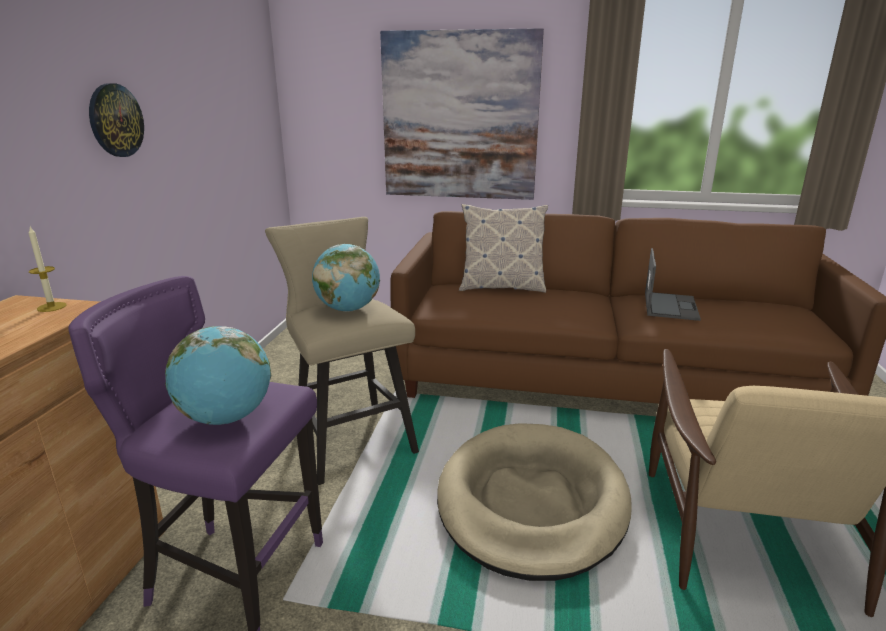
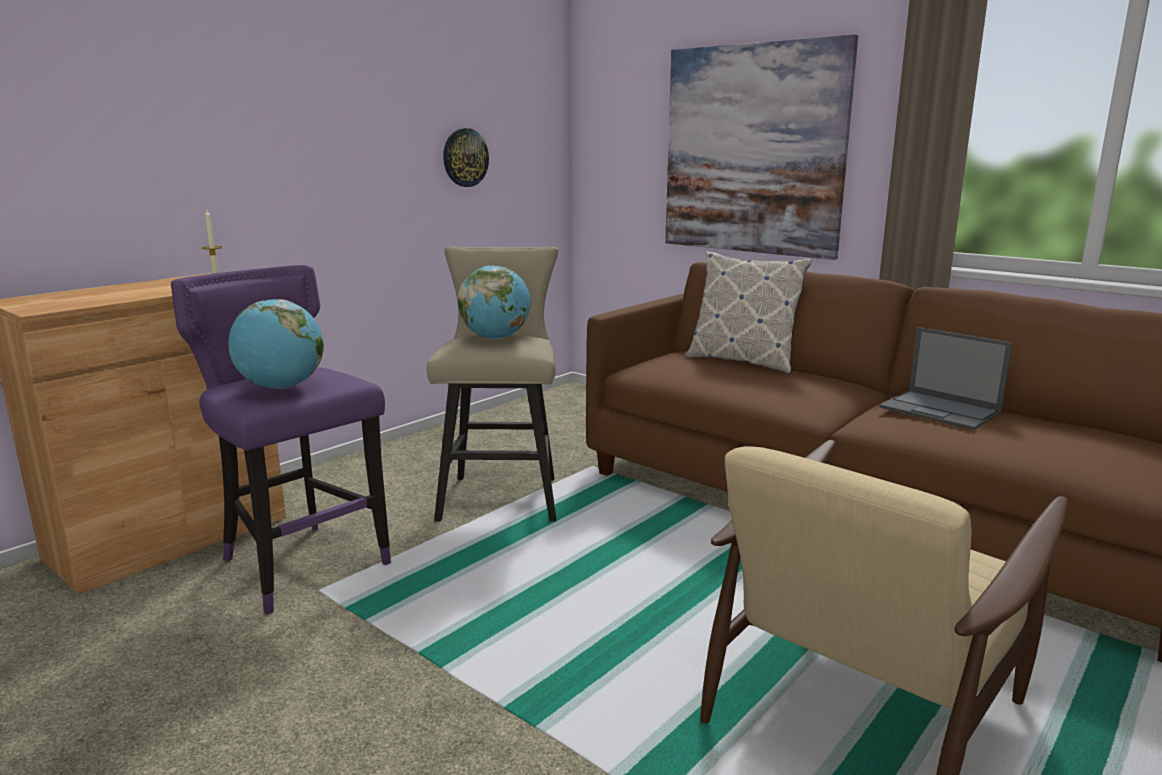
camera: 30 degrees right, 5 degrees down
(115, 120) = (342, 137): wall clock -> wall clock (465, 157)
(531, 502) = (624, 596): beige dog bed -> none
(670, 306) = (941, 410): laptop -> laptop turned 90 degrees clockwise

